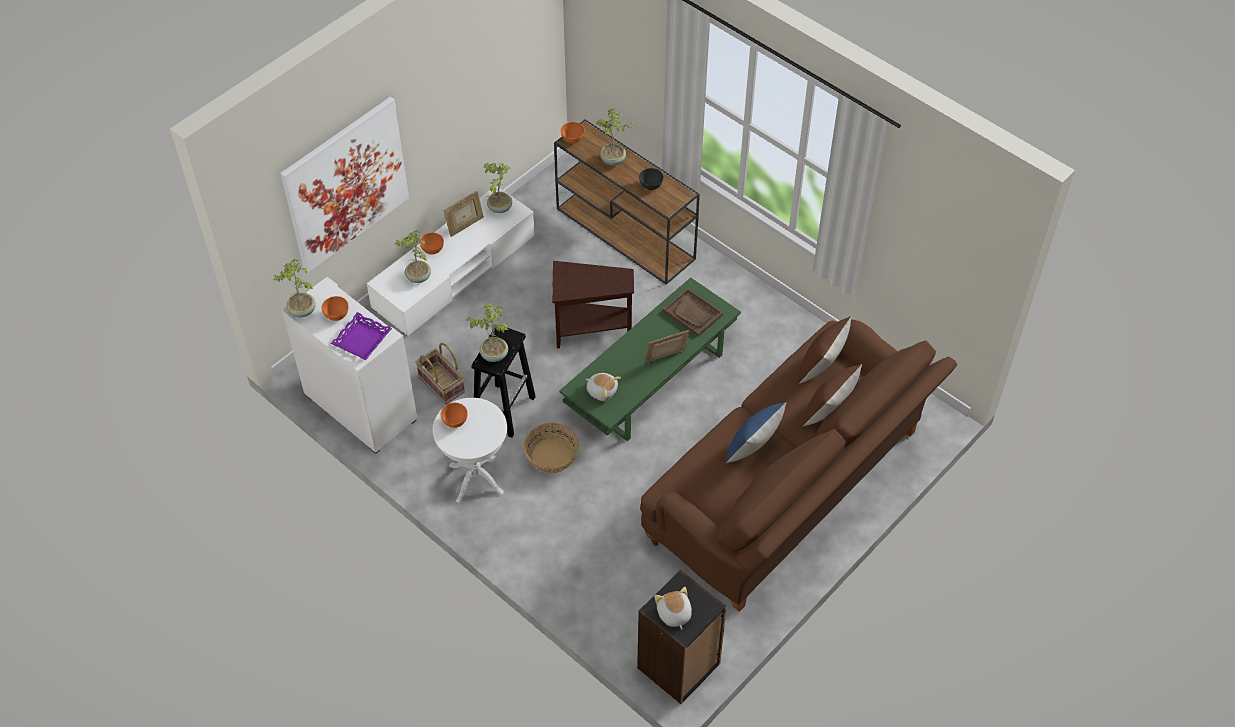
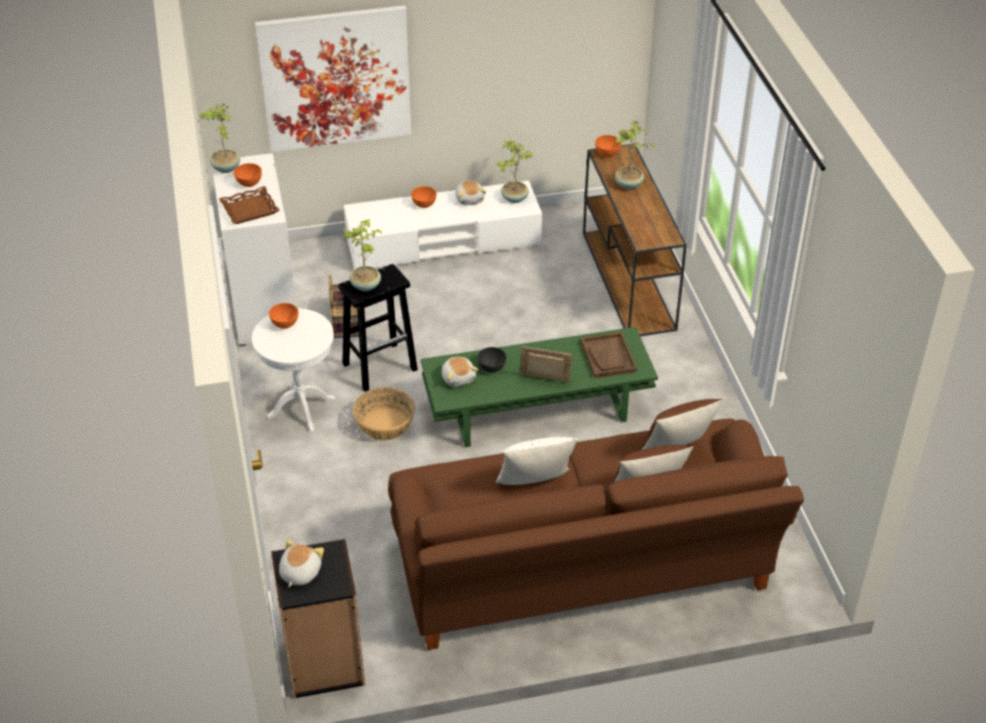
camera: 35 degrees right, 10 degrees down
(361, 339) = (249, 209): purple tray -> brown tray
(418, 277) = (390, 219): potted plant -> none
(465, 226) = (470, 199): picture frame -> plush toy
(589, 329) = (519, 341): brown side table -> none
(650, 185) = (644, 218): grey bowl -> grey bowl (491, 368)
(753, 449) = (535, 485): blue pillow -> white pillow

